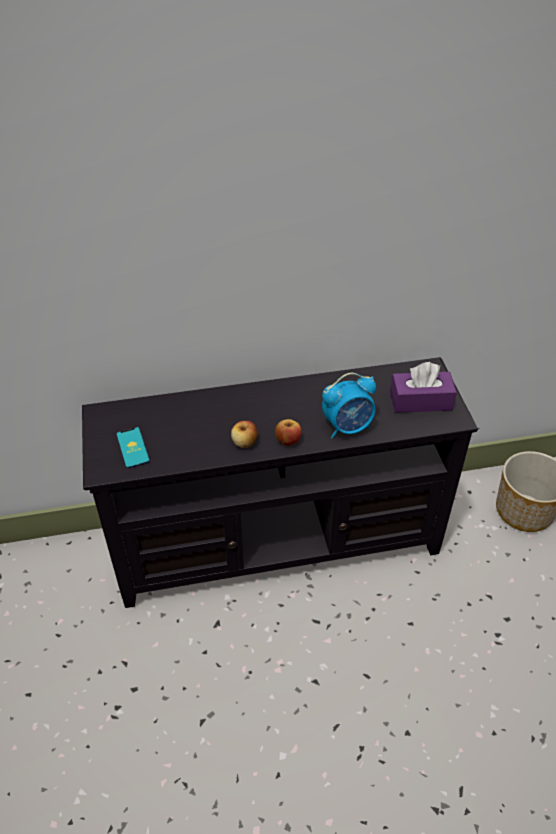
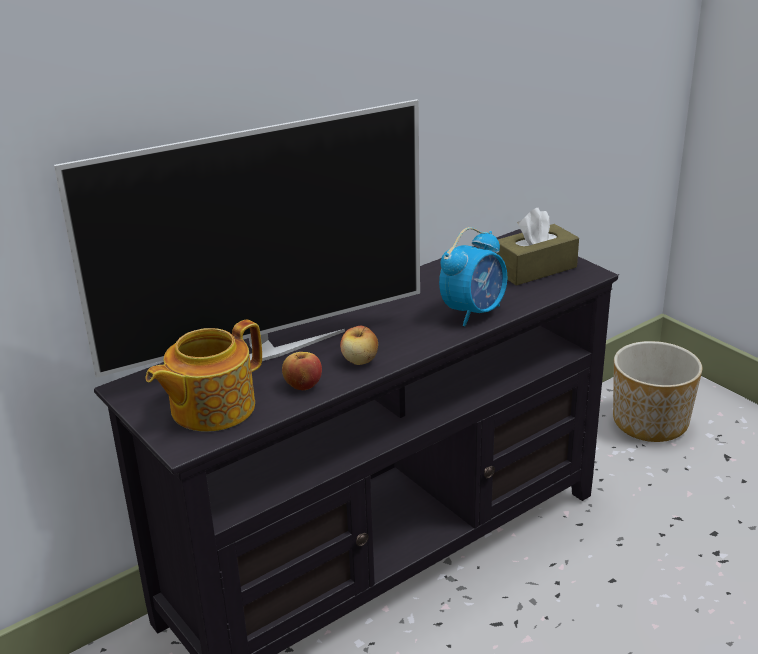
camera: 25 degrees left, 15 degrees down
(133, 448) = (210, 408): phone -> teapot
(193, 412) = (264, 351): none -> television
(288, 440) = (413, 343): apple -> apple (303, 385)
(420, 401) = (534, 269): purple tissue box -> brown tissue box

